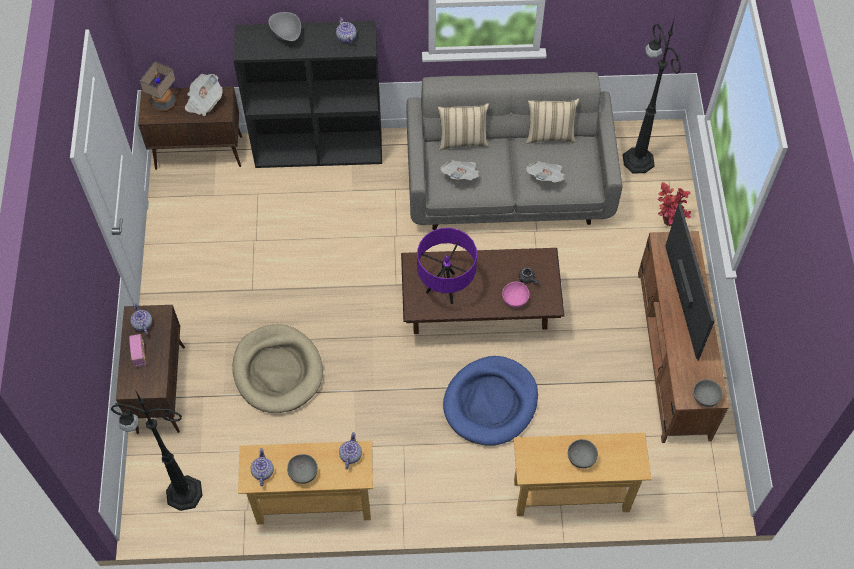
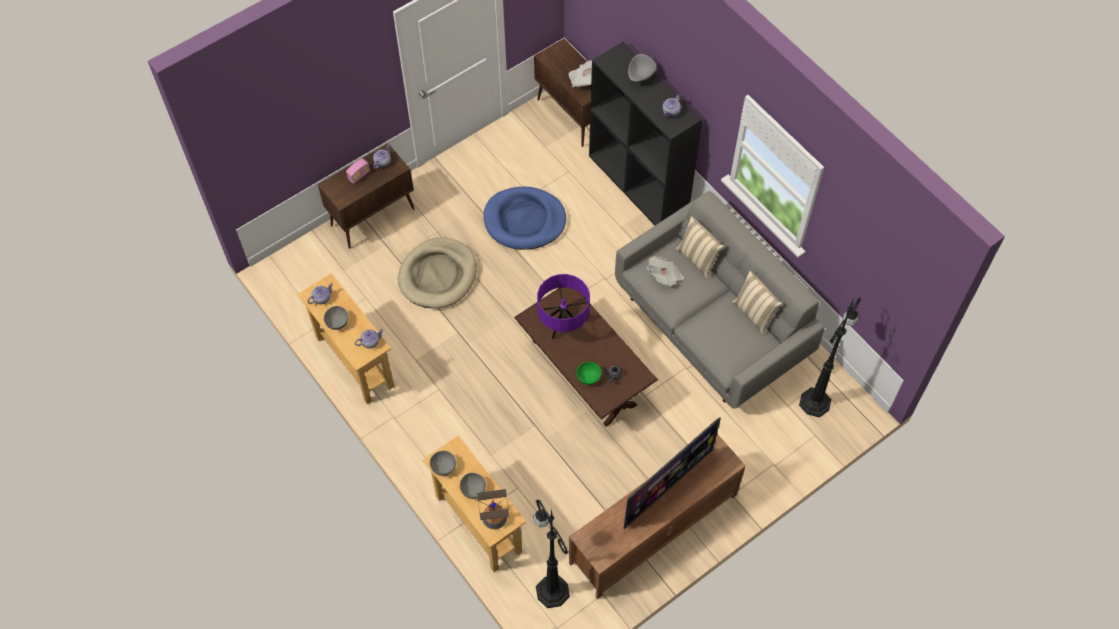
camera: 55 degrees right, 0 degrees up
(164, 102) = (564, 58): table lamp -> table lamp (495, 518)
(182, 492) = (308, 279): black floor lamp -> black floor lamp (551, 589)
(490, 402) = (514, 425): blue dog bed -> blue dog bed (524, 220)
(515, 299) = (589, 378): pink bowl -> green bowl
(546, 177) = (711, 333): newspaper -> none
(667, 224) = (771, 458): potted plant -> none
(704, 397) = (594, 551): grey bowl -> grey bowl (443, 466)

